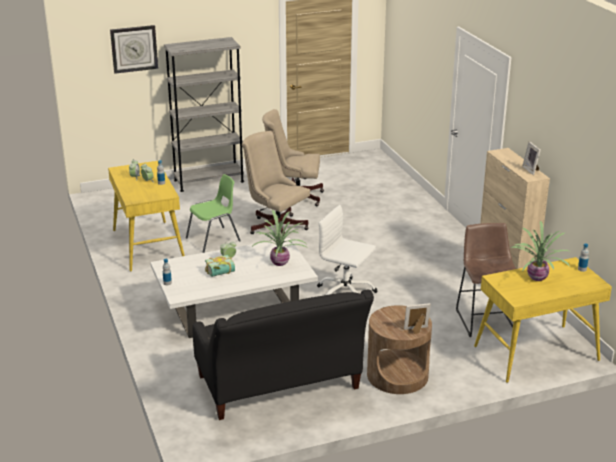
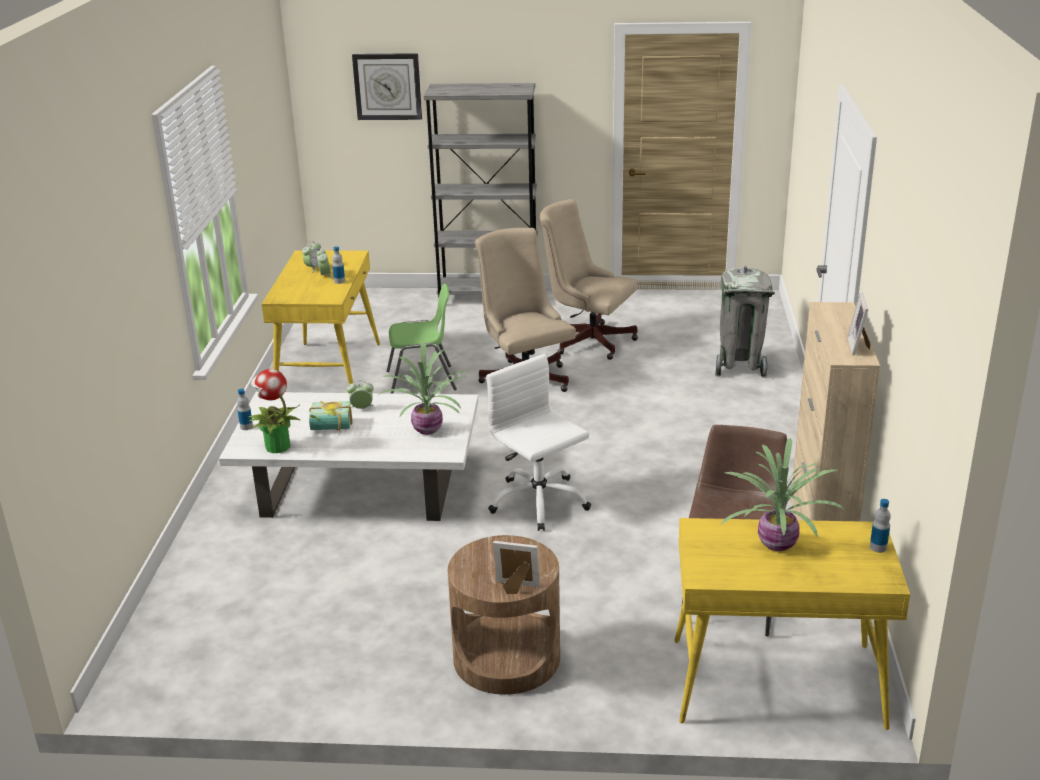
camera: 25 degrees right, 0 degrees up
(199, 290) = (277, 446): none -> potted plant
(281, 387) = (315, 628): black sofa -> none
(393, 197) = (740, 366): none -> grey trash can

